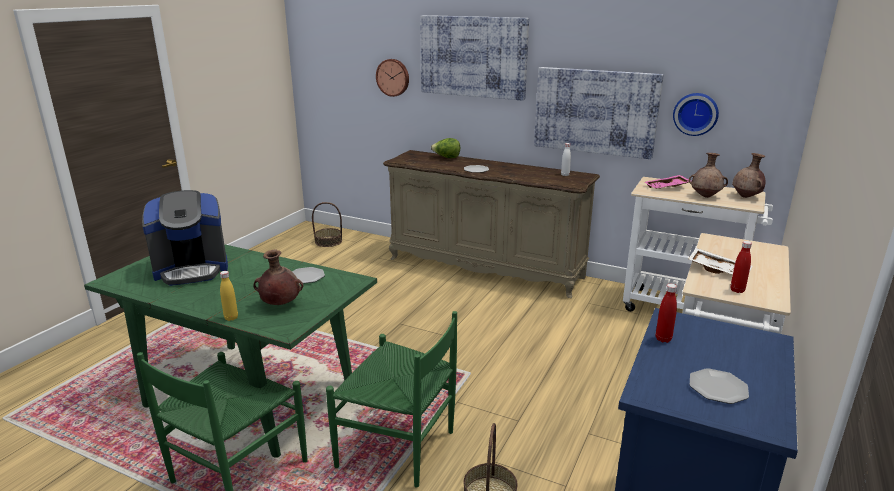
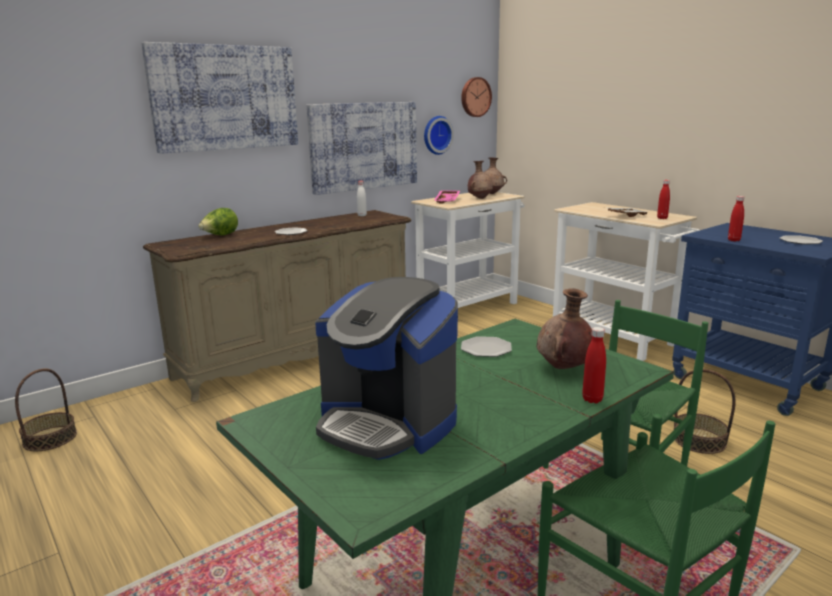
camera: 65 degrees left, 5 degrees down
(192, 270) = (387, 423): coffee machine -> coffee machine turned 120 degrees clockwise
(231, 318) = (592, 399): yellow bottle -> red bottle
(393, 77) = (98, 139): wall clock -> wall clock (475, 97)

